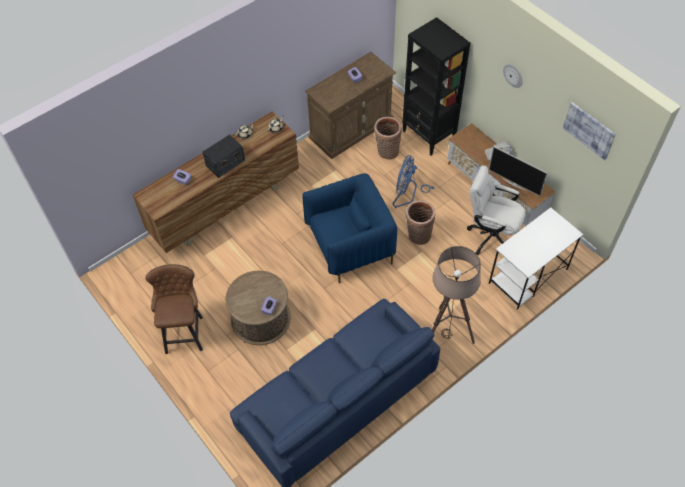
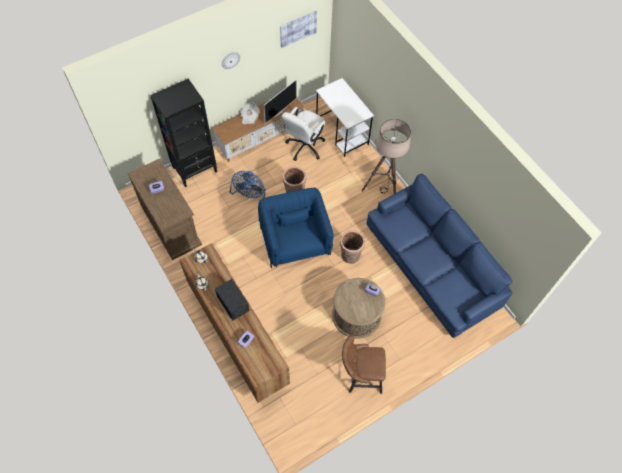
camera: 85 degrees left, 5 degrees up
(386, 151) = (204, 202): basket -> basket (350, 256)

